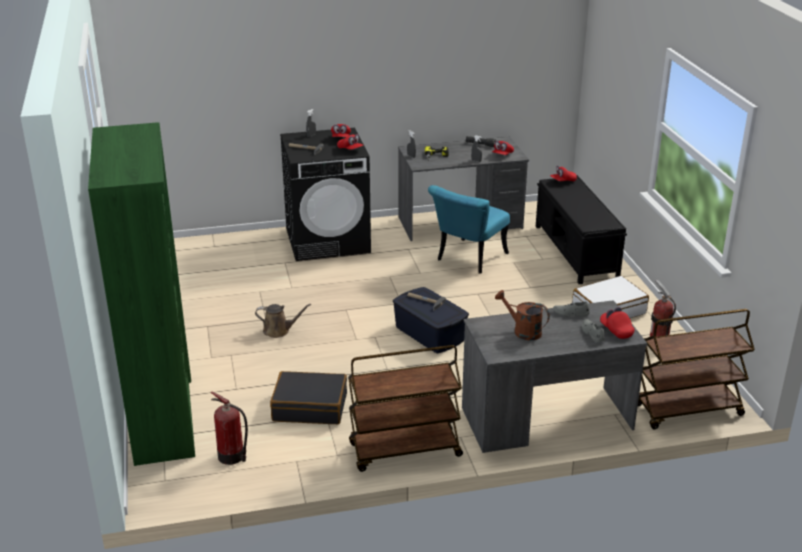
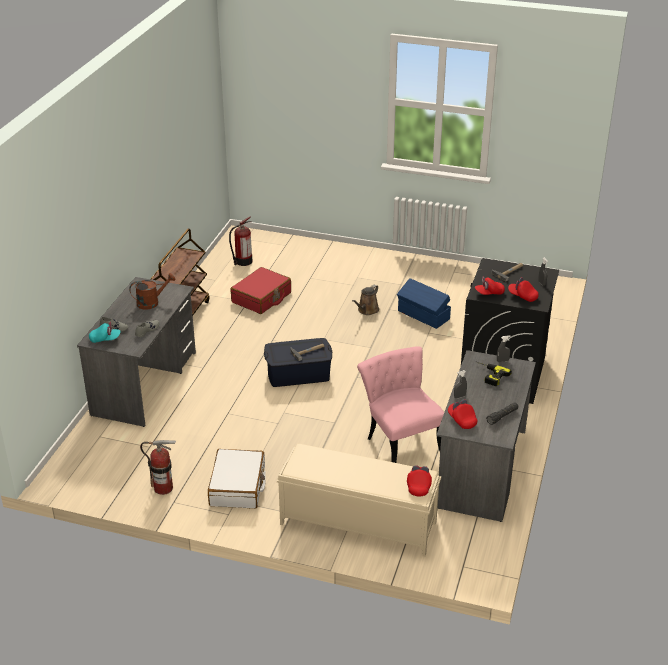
camera: 120 degrees right, 5 degrees up
(164, 418) = (304, 249): green bookcase -> none
(262, 297) = (423, 315): none -> blue storage box
(310, 407) = (261, 298): black suitcase -> red suitcase
(468, 259) = (400, 442): turquoise chair -> pink chair
(576, 252) = (357, 523): black bench -> beige bench
(616, 330) = (105, 339): red cap -> turquoise cap
(687, 411) = (76, 453): brown cart -> none

